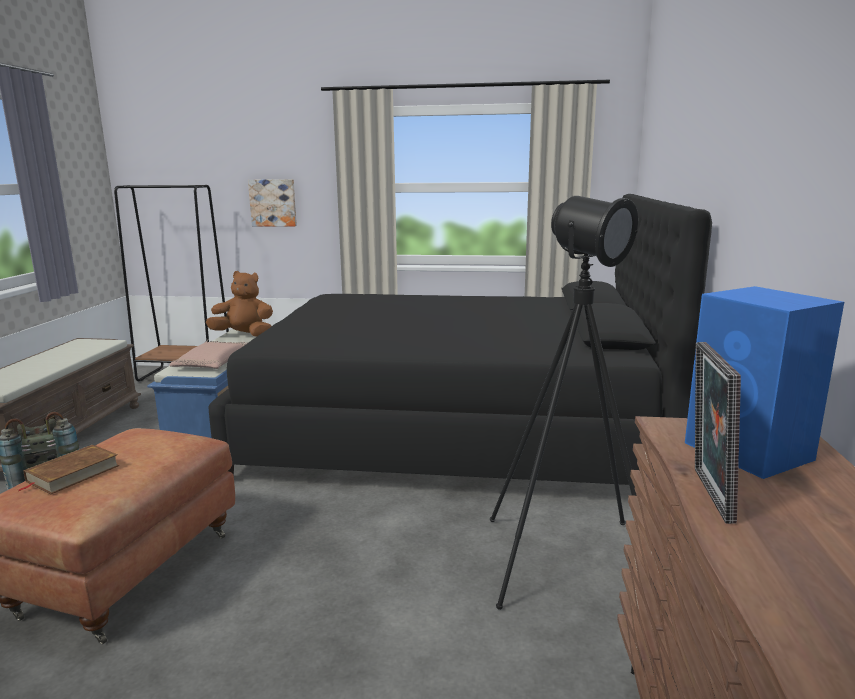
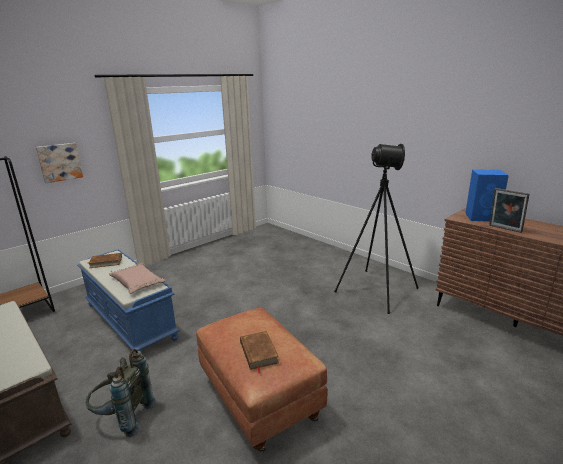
camera: 50 degrees left, 5 degrees up
(244, 335) = (106, 262): brown plush toy -> brown book
(453, 431) = (252, 269): black bed -> none

